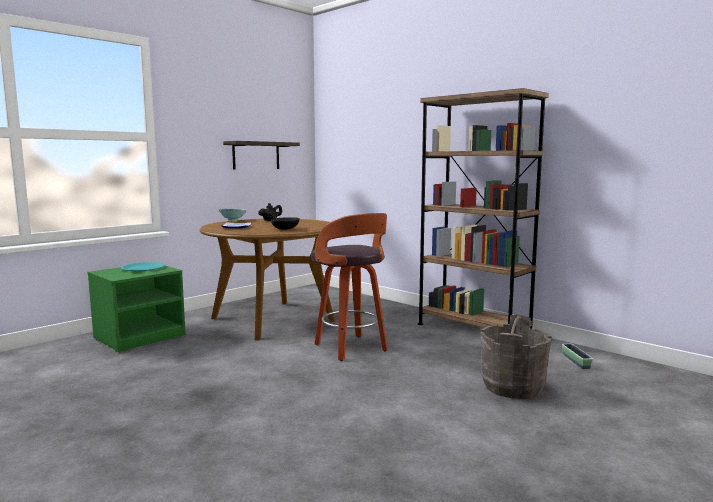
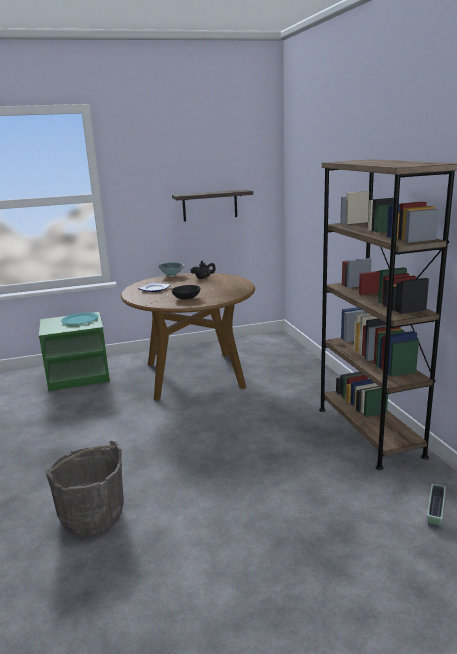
camera: 30 degrees right, 10 degrees up
(352, 348) = (220, 430): stool -> none
(512, 386) = (315, 527): grey bucket -> grey bucket (92, 515)

